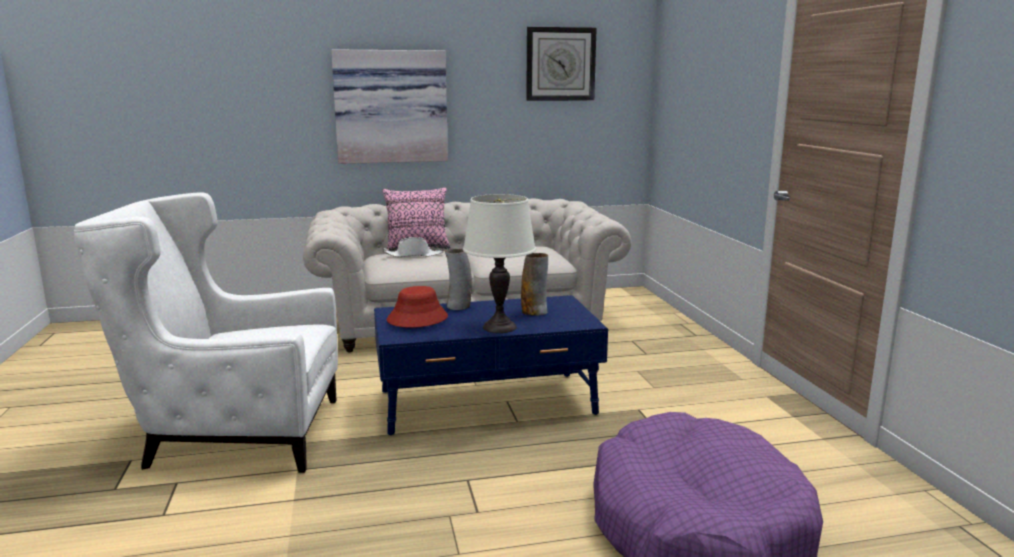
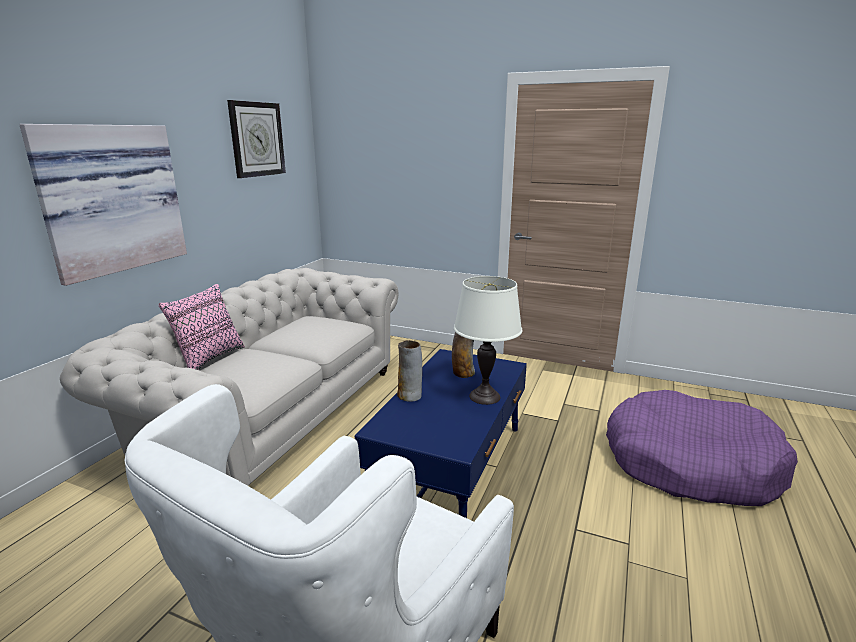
camera: 55 degrees left, 5 degrees up
(413, 255) = (238, 366): white hat -> none
(417, 319) = (419, 423): red hat -> none

